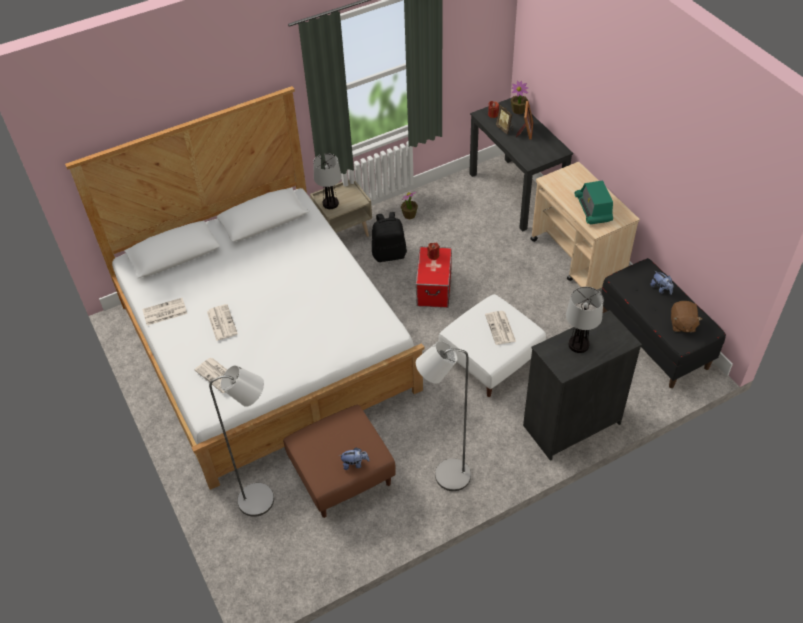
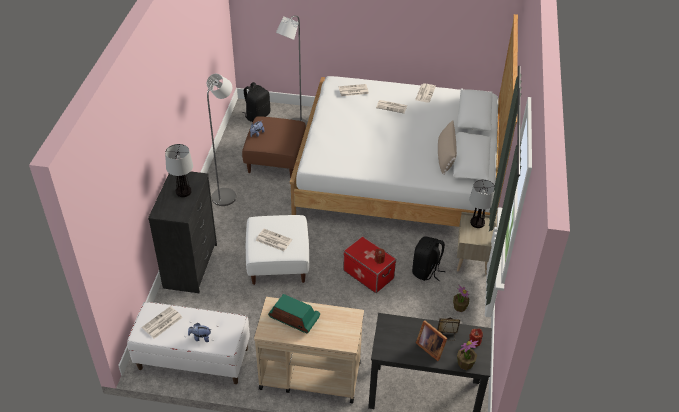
camera: 125 degrees right, 5 degrees down
(270, 563) = (257, 116): none -> black backpack
(273, 240) = (445, 156): none -> beige pillow
(654, 340) = (193, 359): black bench -> white bench
(682, 324) = (162, 323): brown plush toy -> newspaper

